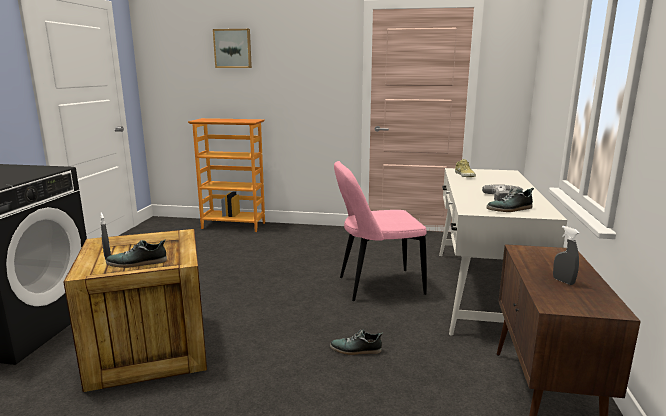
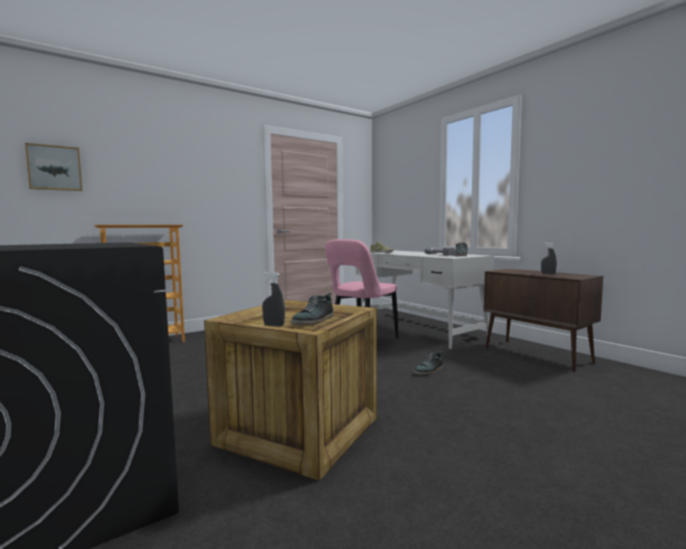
camera: 45 degrees left, 10 degrees down
(233, 48) = (135, 151): picture -> picture (54, 168)

